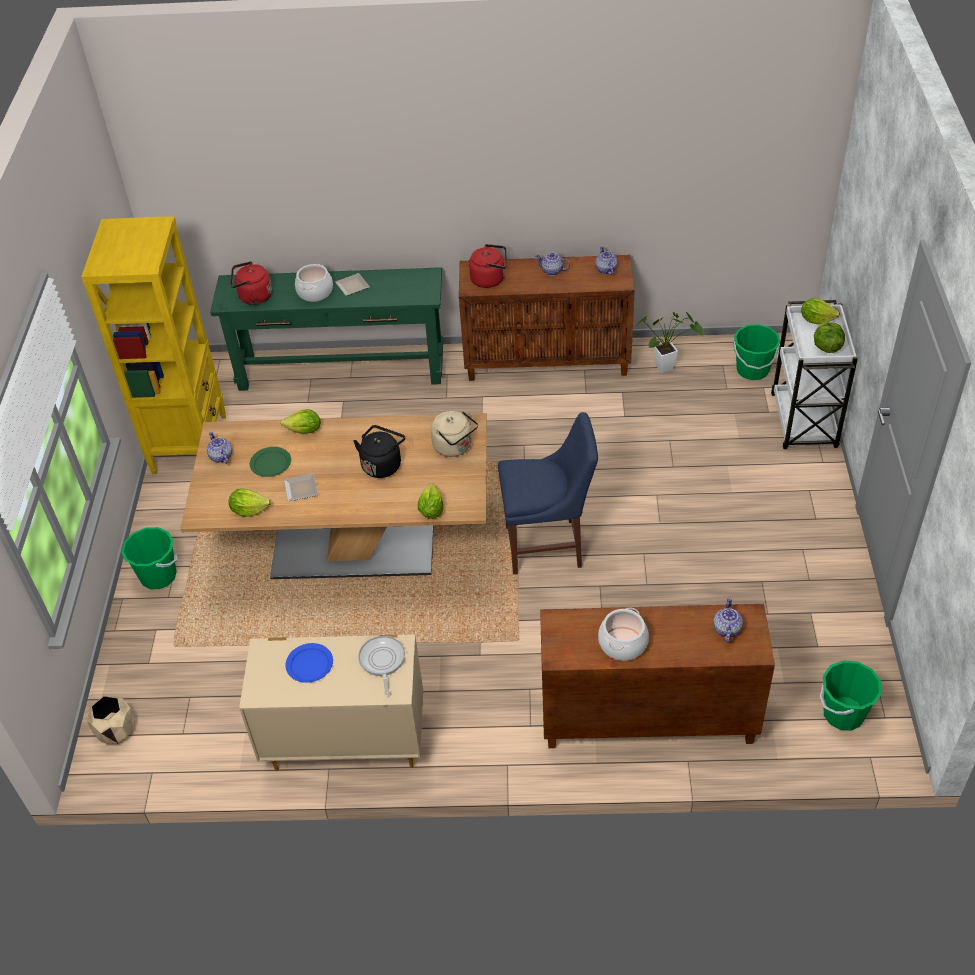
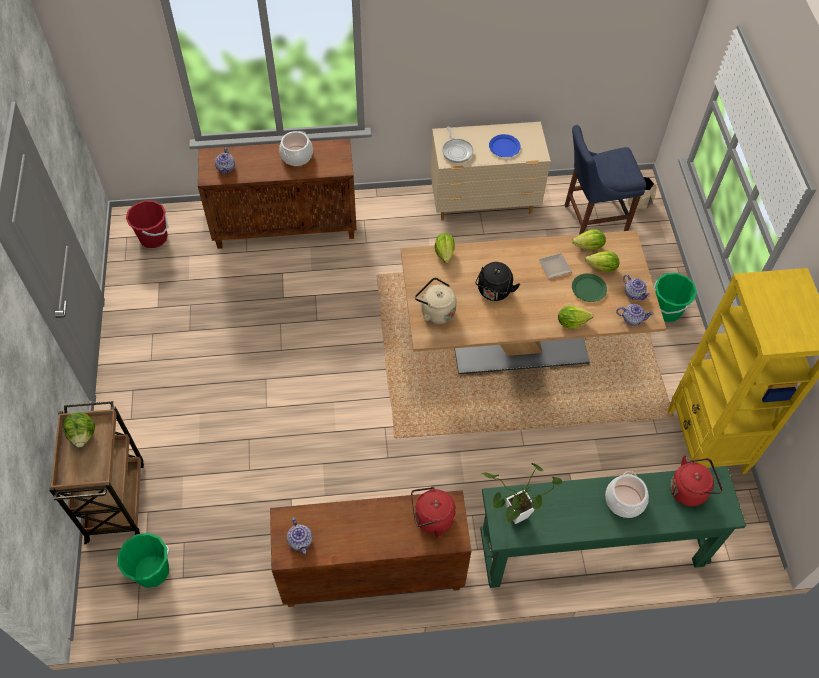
camera: 170 degrees right, 10 degrees up
(351, 286) = (587, 512): plate -> none
(548, 546) = (359, 352): blue chair -> blue chair (591, 219)
(552, 271) = (361, 536): teapot -> teapot (631, 319)
(668, 367) = (241, 572): potted plant -> potted plant (513, 516)
(804, 422) = (115, 499): white cart -> brown cart
(816, 319) = (82, 474): lettuce -> lettuce (602, 268)
(843, 713) = (153, 238): green bucket -> red bucket

